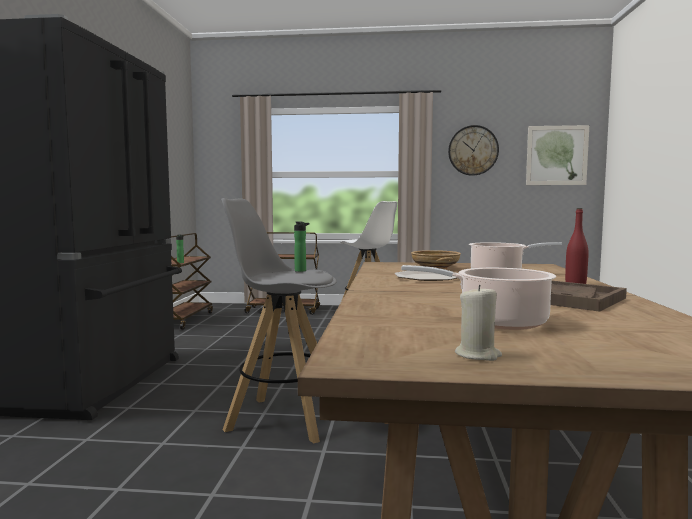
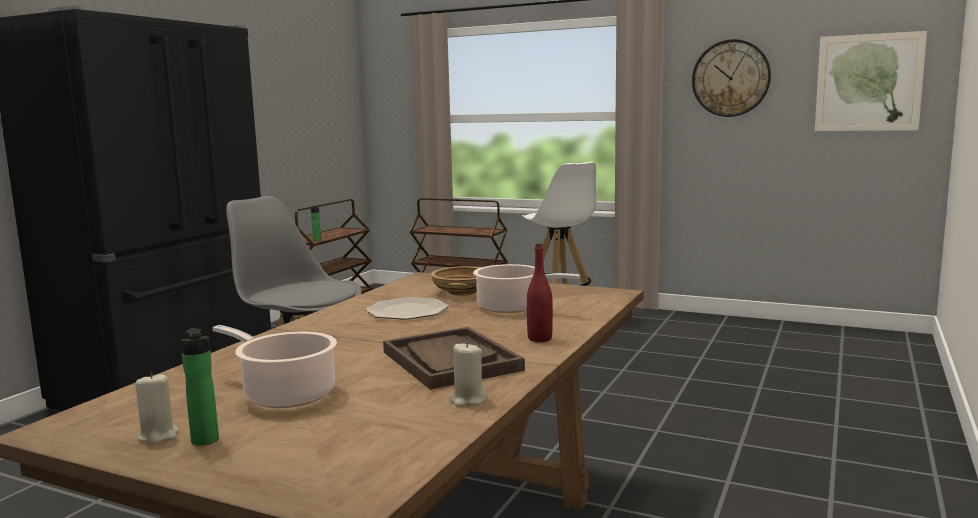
camera: 20 degrees right, 5 degrees up
(301, 271) = (324, 284): bottle -> bottle (205, 442)
(648, 314) = (468, 400): none -> beige candle

